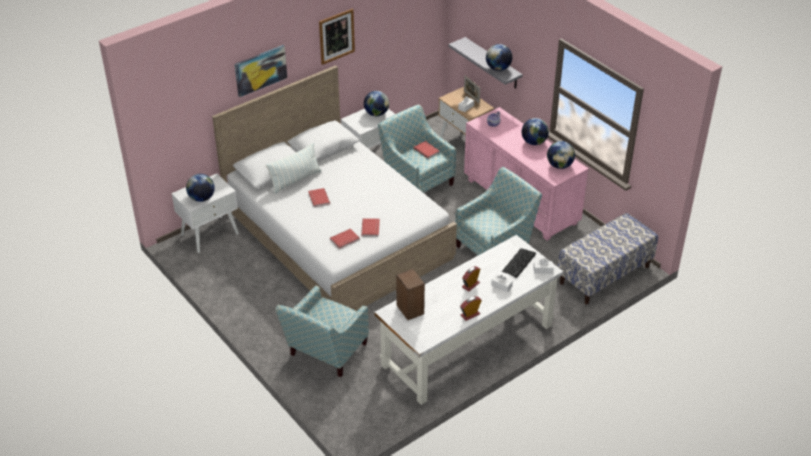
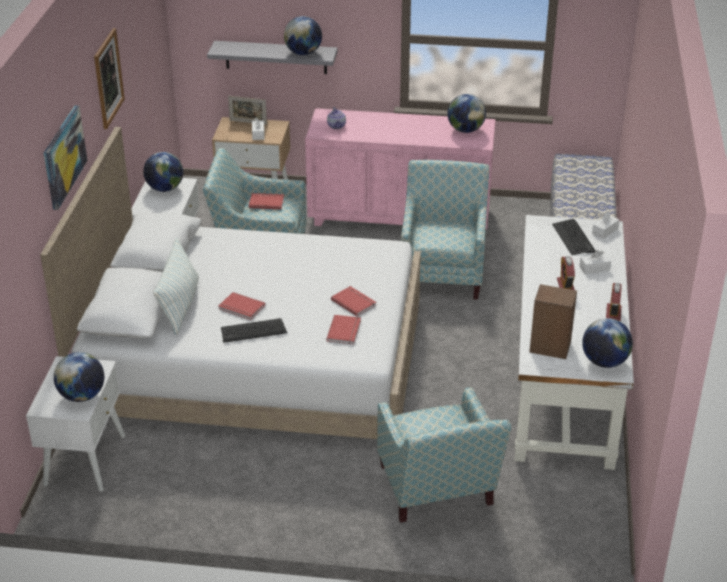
camera: 45 degrees left, 5 degrees down
(306, 213) = (253, 331): none -> keyboard
(534, 142) = (405, 122): globe -> globe (604, 362)

